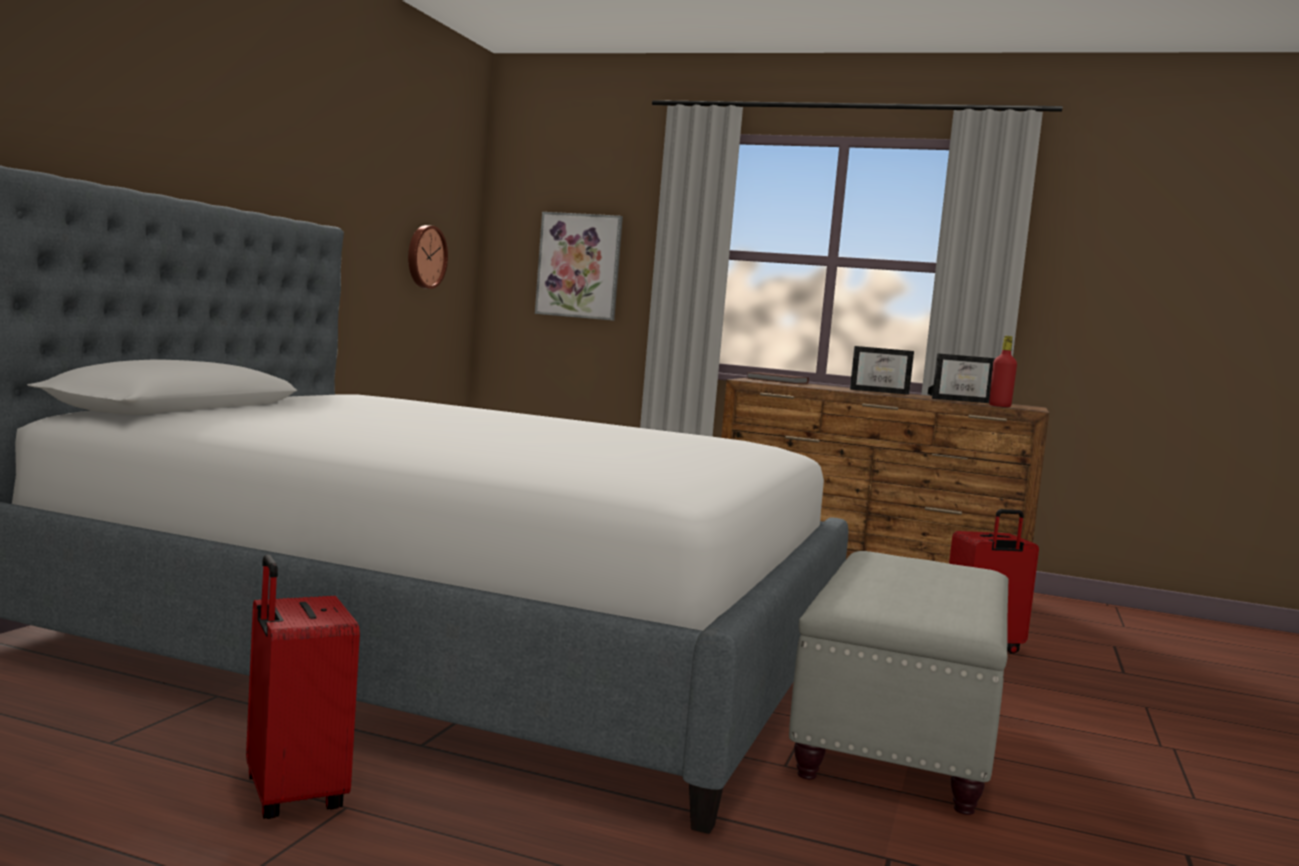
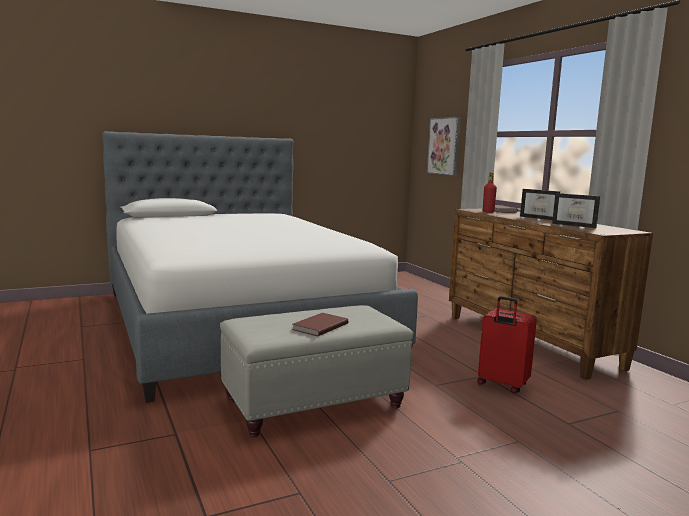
camera: 45 degrees right, 5 degrees up
(291, 796) = (80, 352): red suitcase -> none
(425, 256) = (363, 147): wall clock -> none
(945, 591) = (319, 326): none -> brown book
(999, 406) = (583, 230): red bottle -> red bottle (488, 212)

